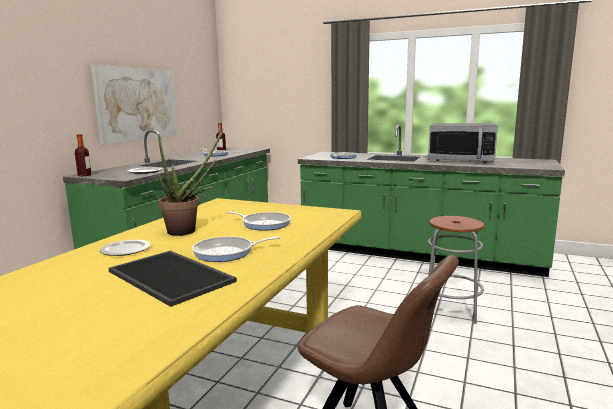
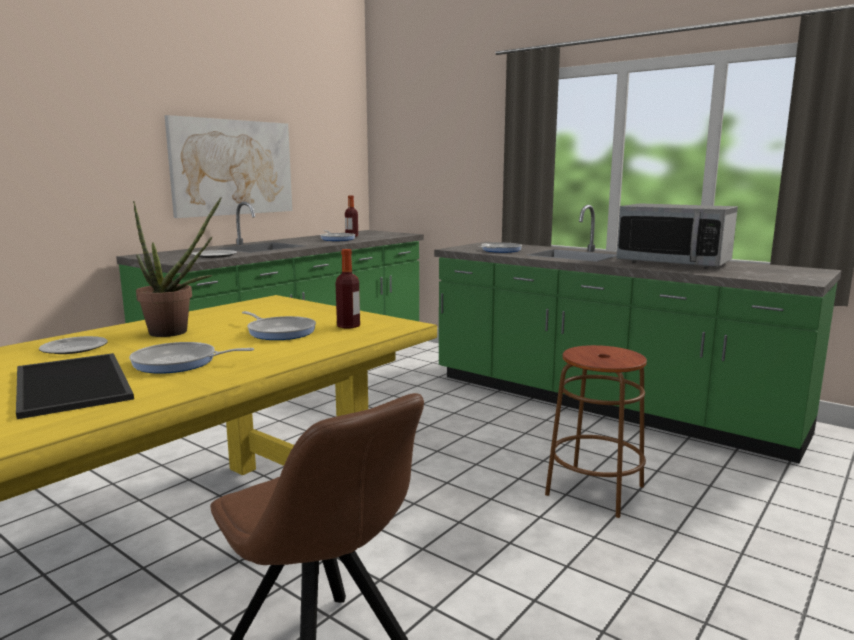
camera: 15 degrees right, 0 degrees up
(84, 175) = (141, 256): bottle -> bottle (348, 326)
(450, 309) = (595, 490): grey stool -> brown stool

